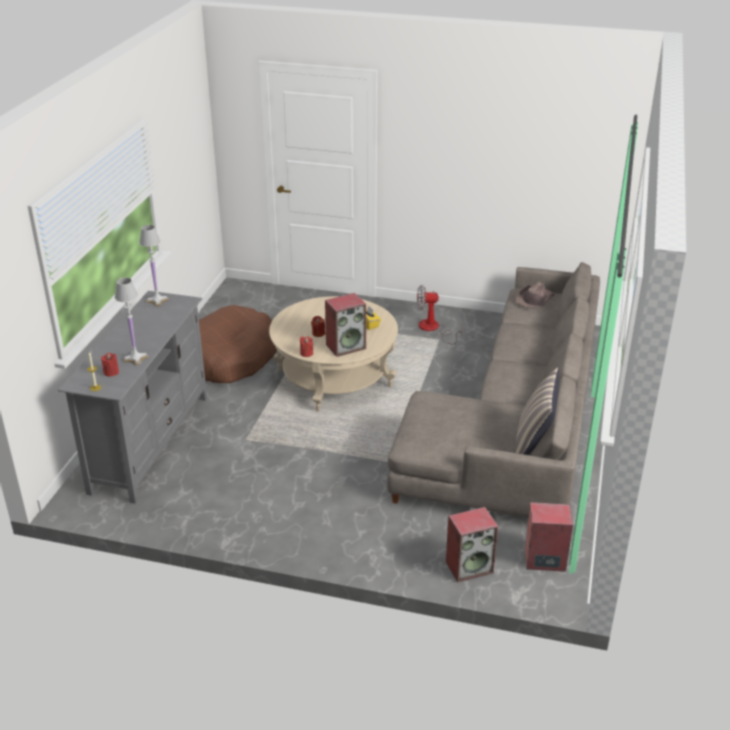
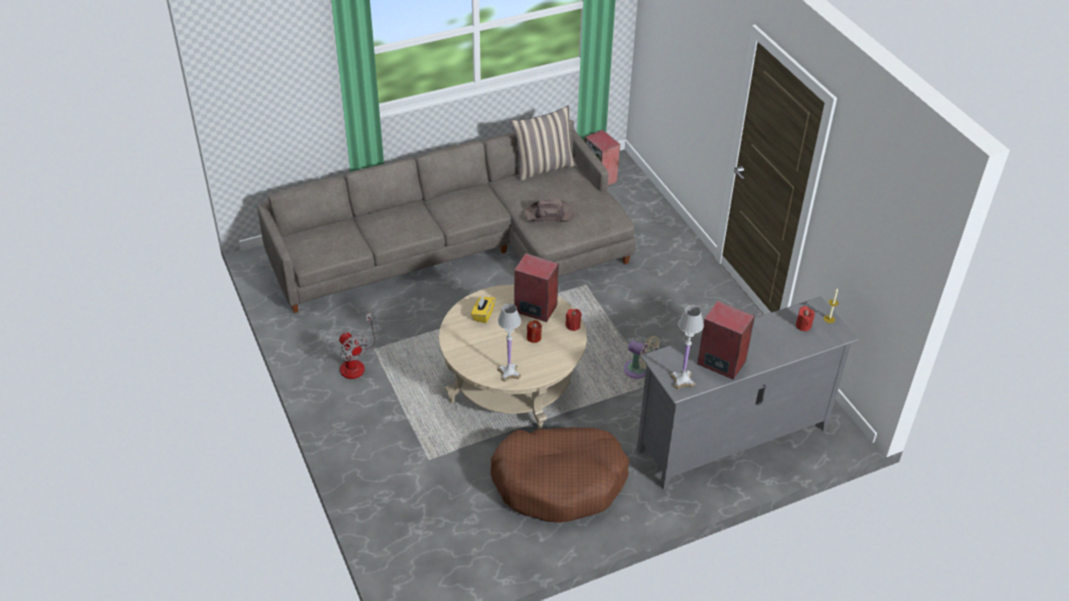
camera: 130 degrees left, 10 degrees up
(135, 359) = (771, 325): white table lamp -> white table lamp (509, 373)
(268, 438) = (639, 370): none -> beige fan
(469, 566) = (643, 203): speaker -> speaker (720, 362)
(534, 299) = (320, 244): brown hat -> brown hat (550, 215)

